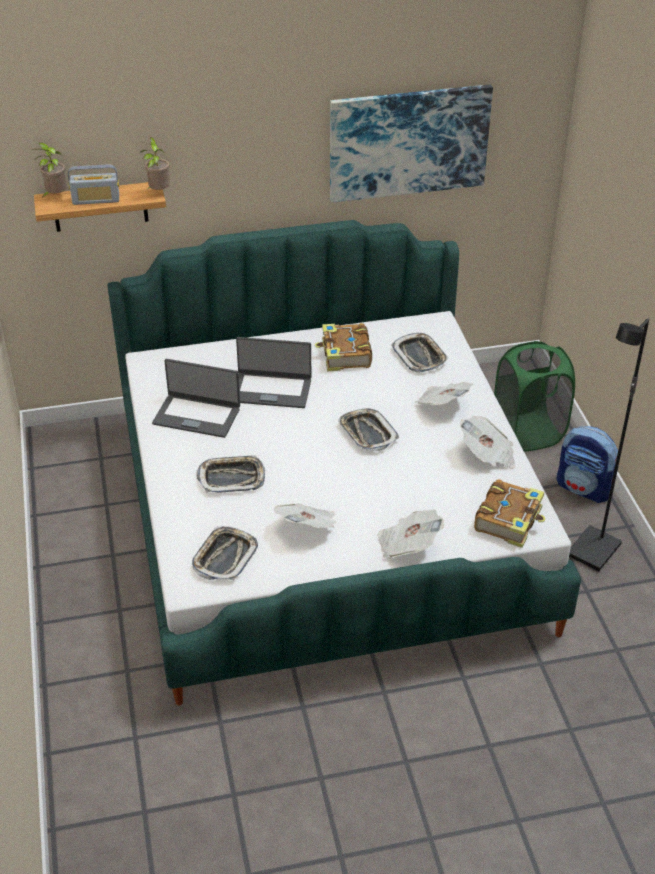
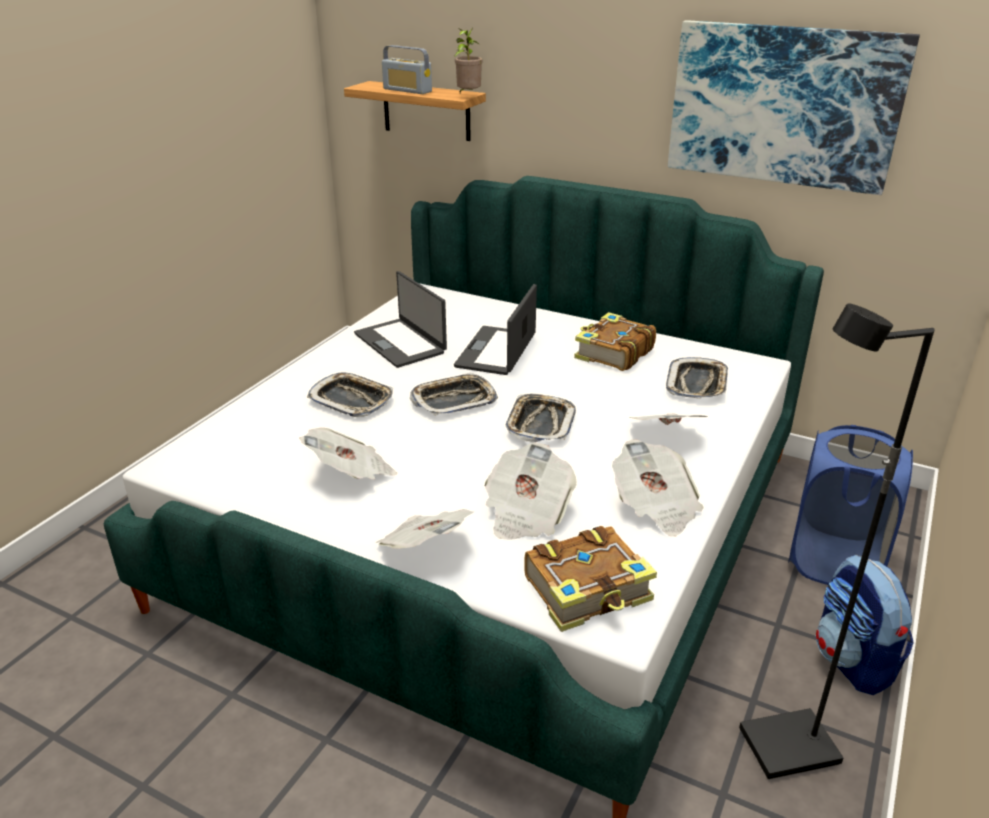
camera: 40 degrees right, 10 degrees down
(55, 196) = (381, 83): potted plant -> none
(224, 557) = (237, 458): tray -> tray (454, 400)
(271, 390) = (497, 351): laptop -> laptop turned 60 degrees clockwise
(431, 496) = (526, 513): none -> newspaper
(528, 433) = (833, 561): green laundry basket -> blue laundry basket

